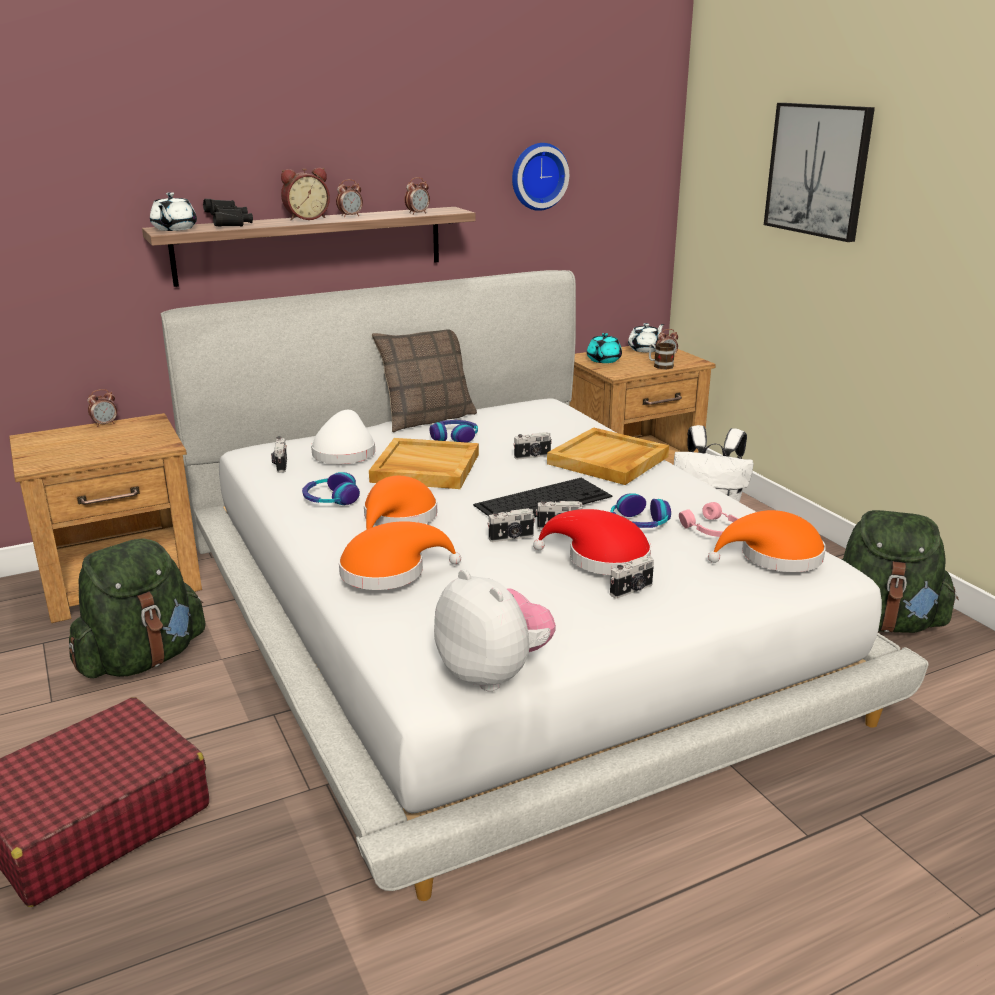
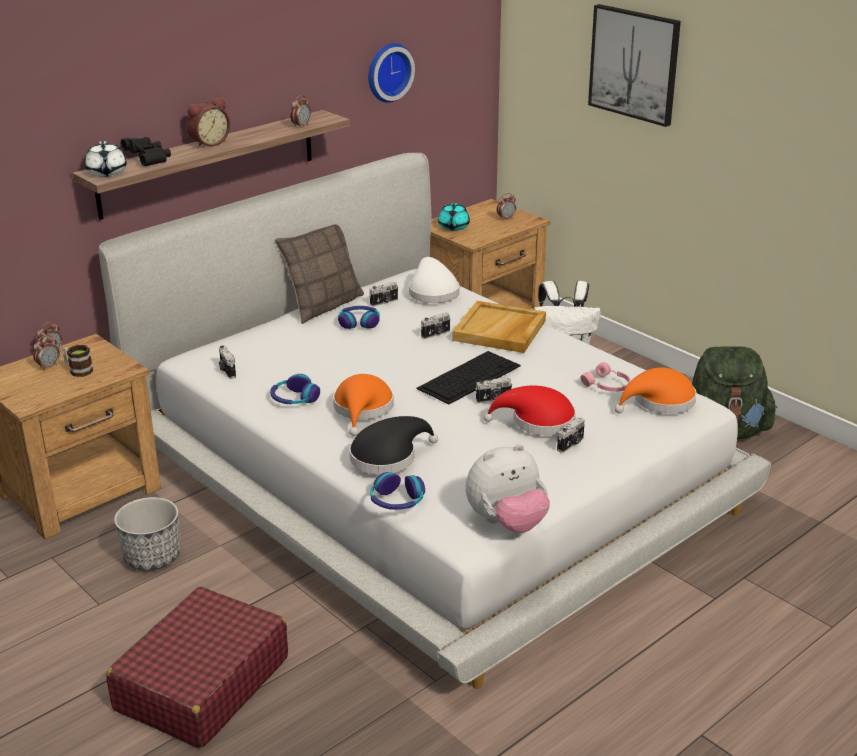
camera: 15 degrees left, 5 degrees up
(143, 659) = (152, 557): green backpack -> planter
(344, 452) = (274, 350): white hat -> white hat (432, 292)
(350, 216) = (245, 136): alarm clock -> alarm clock (48, 366)
(389, 571) = (388, 456): orange hat -> black hat
(424, 468) = (353, 358): beige tray -> none
(493, 674) = (507, 523): plush toy -> plush toy turned 120 degrees clockwise
(511, 538) = (463, 414): camera -> camera (384, 302)
(638, 523) = (550, 387): headphones -> headphones (397, 501)
(645, 349) = (483, 210): white teapot -> none
(660, 365) = (505, 228): mug -> mug (78, 370)

